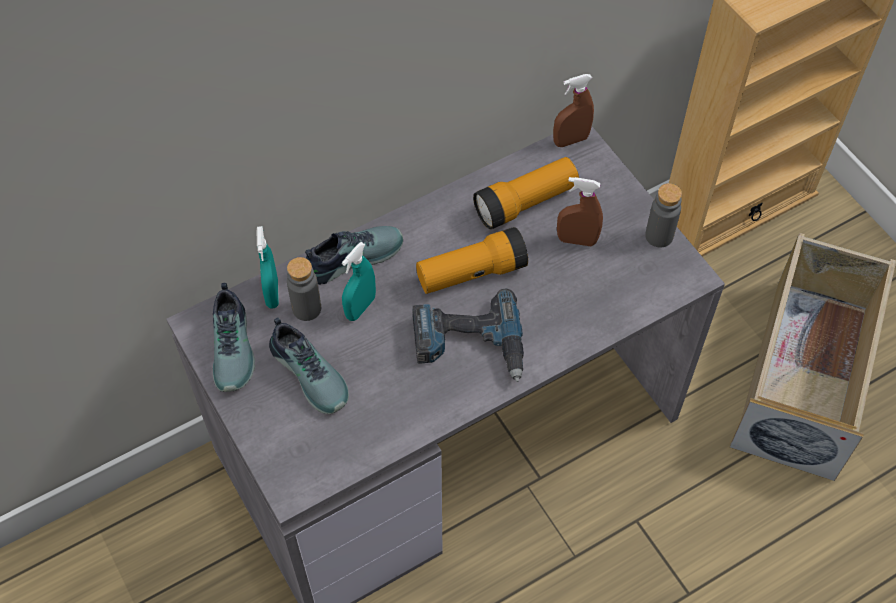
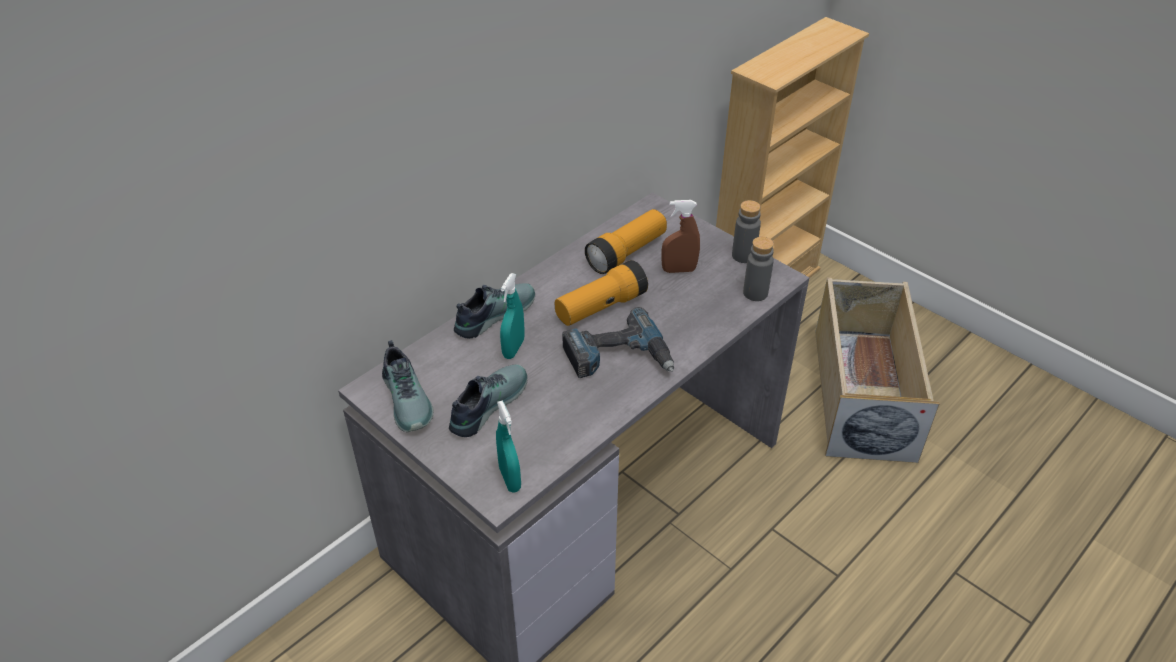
camera: 15 degrees left, 15 degrees down
(272, 293) = (431, 353): turquoise spray bottle -> turquoise spray bottle (510, 479)
(306, 308) = (466, 358): grey bottle -> grey bottle (755, 293)
(311, 372) = (486, 404): shoe -> shoe turned 90 degrees counterclockwise
(571, 140) = (646, 207): brown spray bottle -> none

